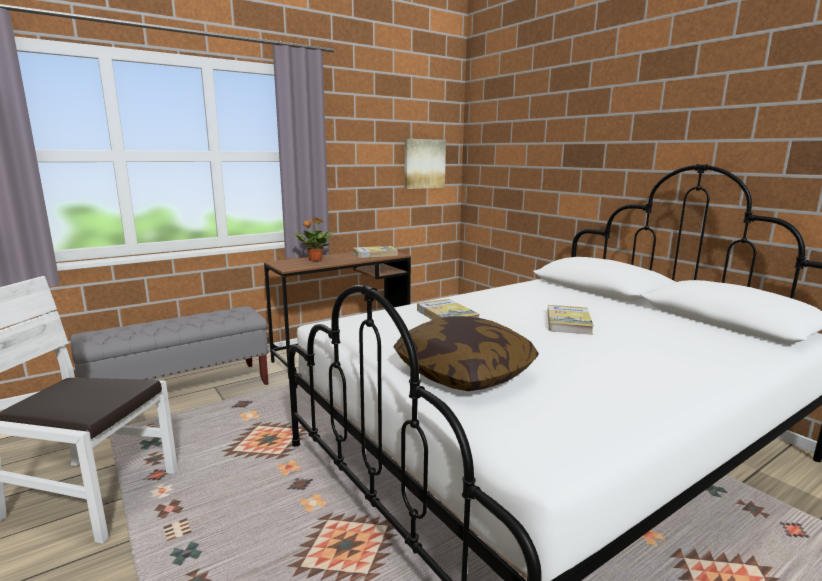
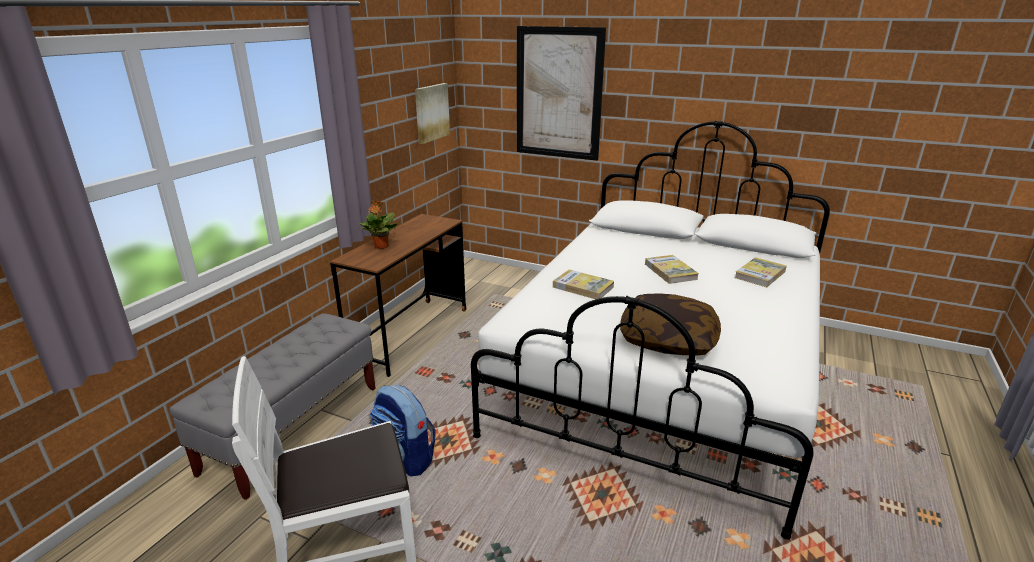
camera: 30 degrees left, 10 degrees up
(222, 442) = (405, 458): none -> backpack
(375, 254) = (426, 225): book -> book (760, 274)
(540, 146) = (558, 94): none -> picture

